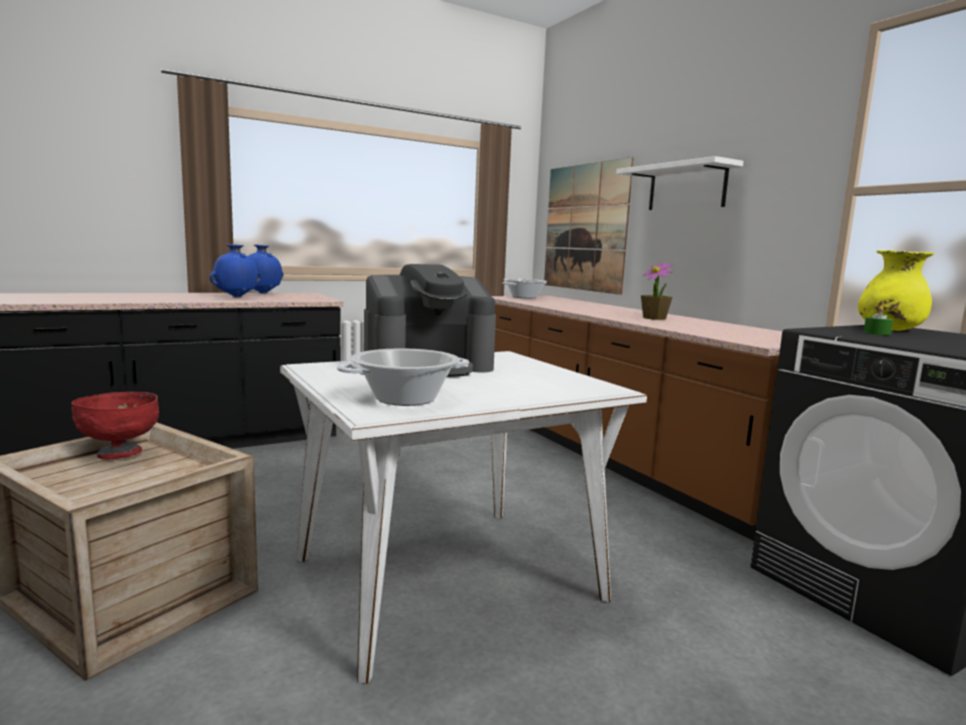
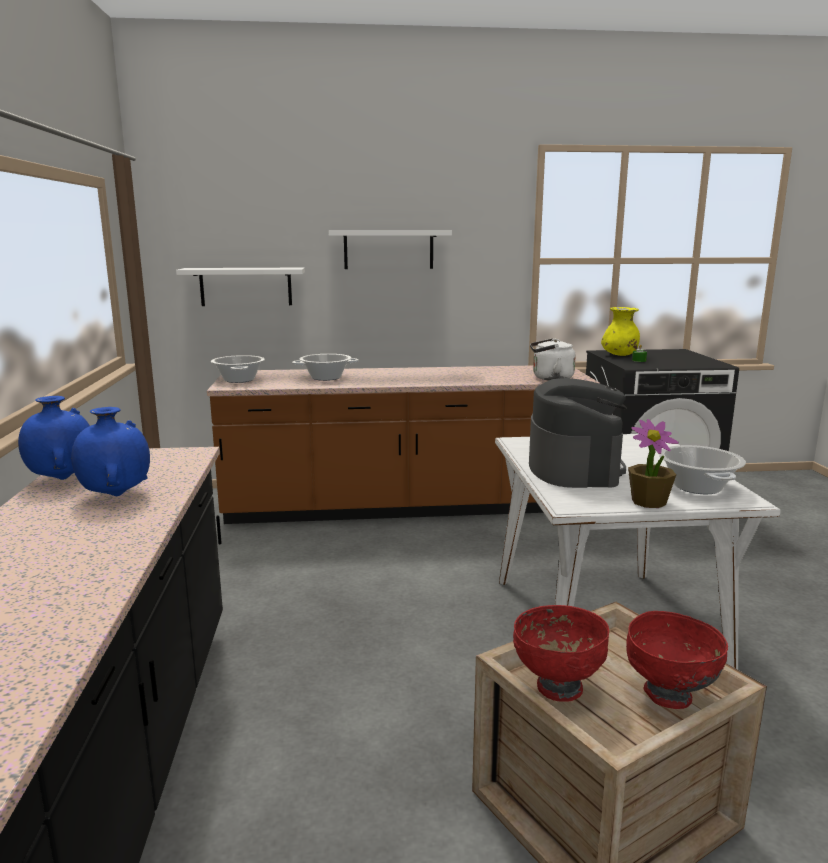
camera: 65 degrees left, 5 degrees up
(93, 489) = (669, 696): none -> red bowl
(570, 304) = (326, 378): none -> cooking pot
(585, 227) = (246, 286): picture -> white shelf
(654, 318) = (443, 375): potted plant -> potted plant (648, 502)
(735, 336) = (550, 378): none -> white kettle

